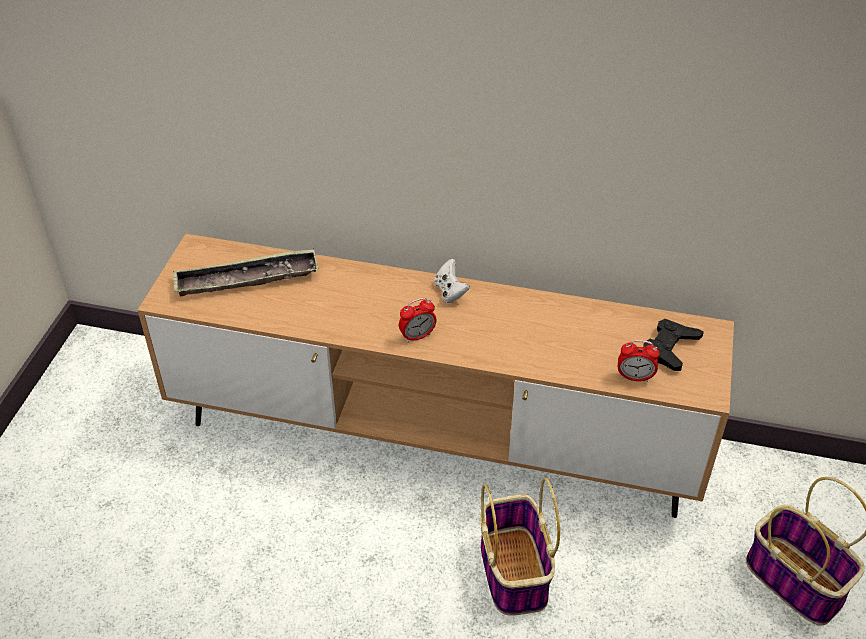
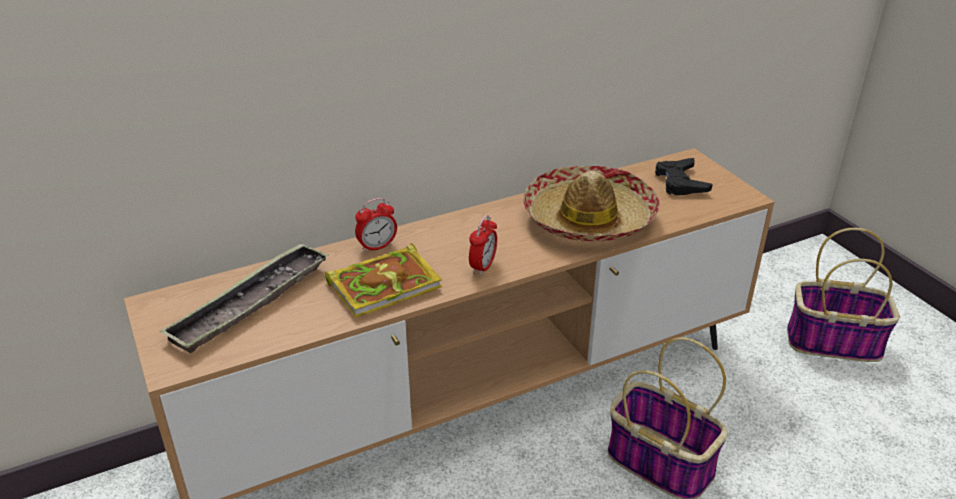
camera: 40 degrees left, 10 degrees down
(340, 312) = (386, 284): none -> book
(450, 292) = (465, 223): white game controller -> none
(547, 339) = (589, 218): none -> hat
(634, 377) = (685, 211): alarm clock -> alarm clock (377, 247)

